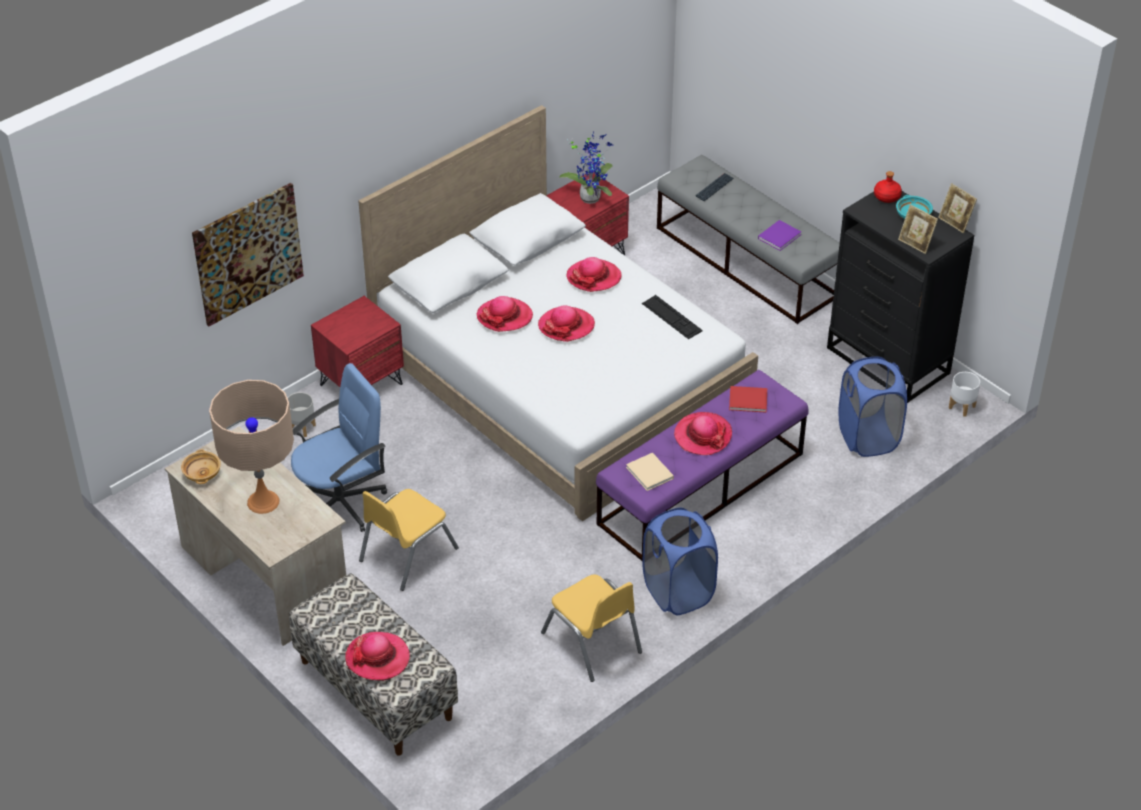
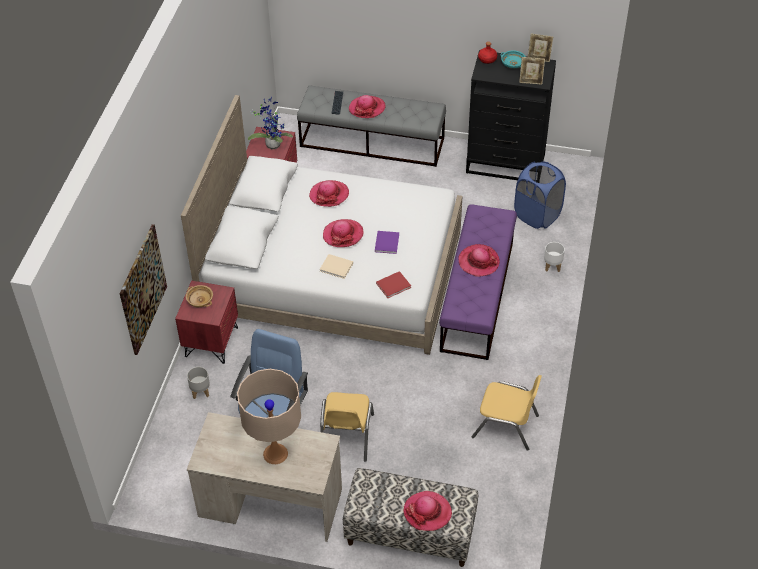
camera: 35 degrees left, 5 degrees up
(202, 473) = (216, 458): beige bowl -> beige bowl (200, 301)
(504, 317) = (299, 248): hat -> hat (367, 108)
(650, 474) = (472, 302): beige book -> beige book (337, 267)
(671, 317) = (399, 197): keyboard -> none
(678, 592) = (523, 366): blue laundry basket -> none
(749, 400) = (483, 226): red book -> red book (394, 285)
(780, 236) = (404, 115): purple book -> purple book (387, 242)
(961, 407) = (568, 171): white planter -> white planter (552, 266)

